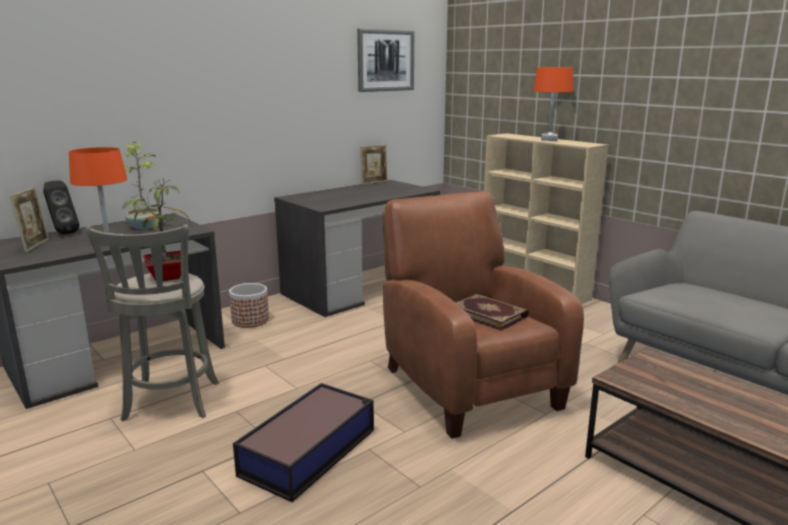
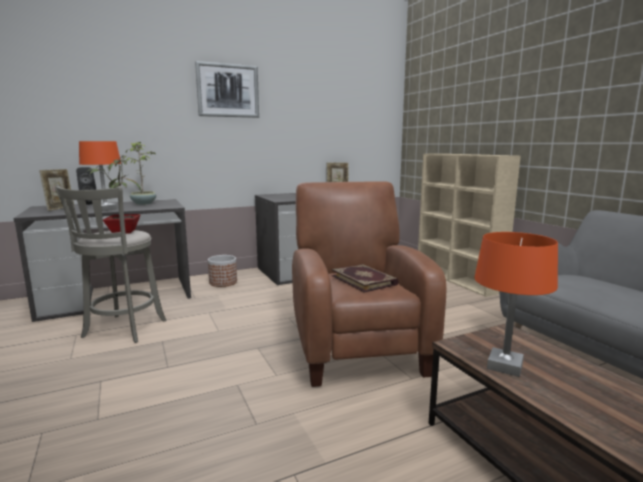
camera: 15 degrees right, 5 degrees down
(310, 451) = (190, 379): storage box -> none
(385, 60) = (350, 99): picture -> picture (228, 90)
(549, 139) = (471, 154): orange table lamp -> orange table lamp (504, 366)

